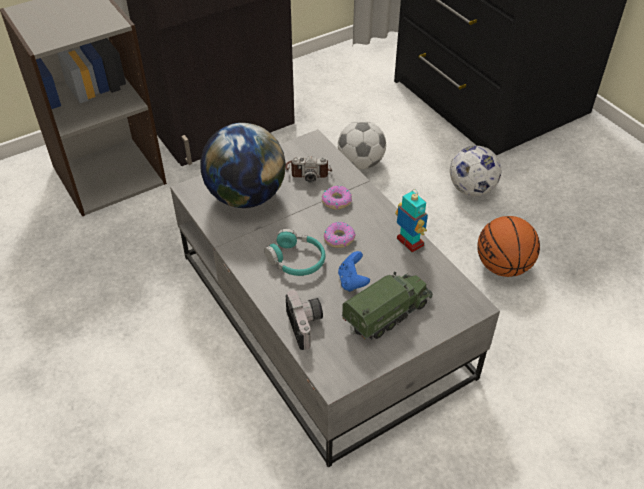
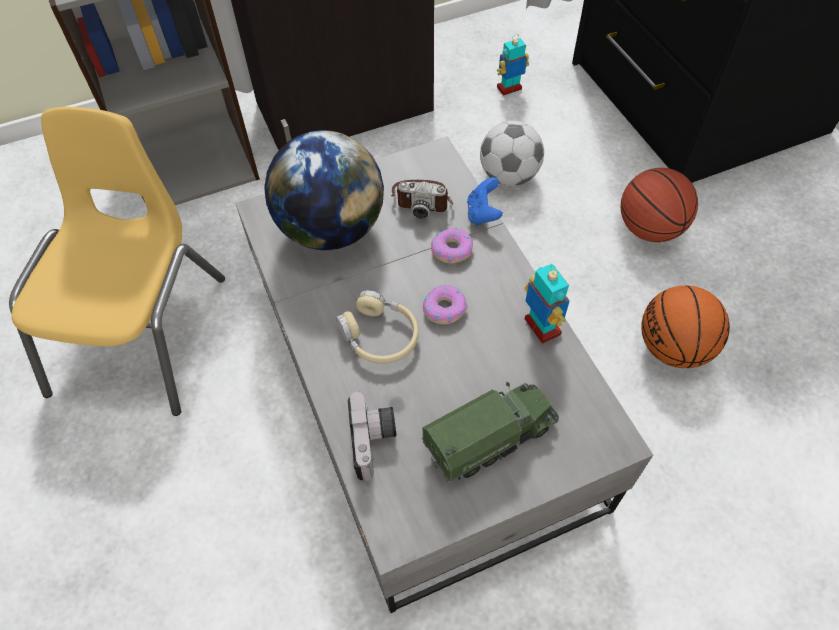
camera: 10 degrees right, 10 degrees up
(95, 302) = (143, 334): none -> yellow chair
(296, 260) = (379, 336): turquoise headphones -> beige headphones
(350, 103) = (509, 89): none -> toy robot
(352, 281) = (450, 379): blue game controller -> blue game controller (483, 214)
(471, 189) = (649, 229): football -> basketball

